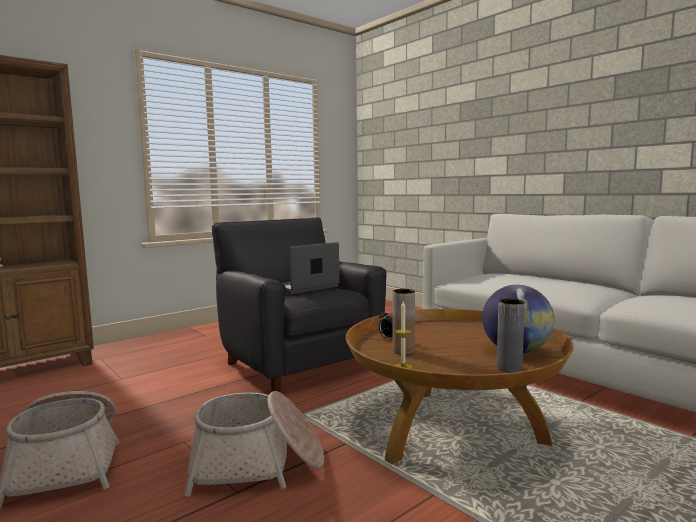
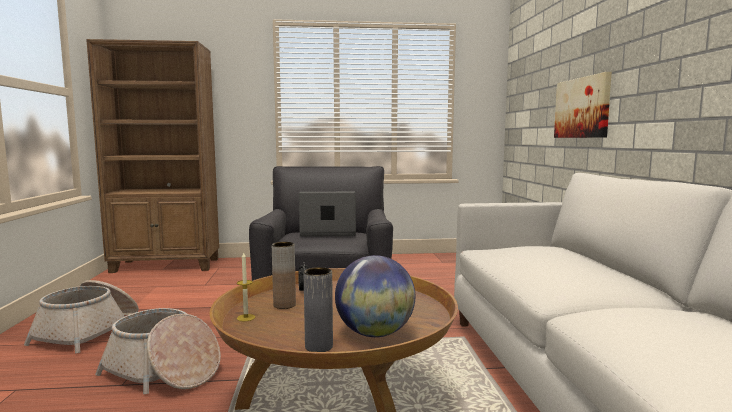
camera: 35 degrees right, 0 degrees up
(466, 163) = (582, 108): none -> picture

